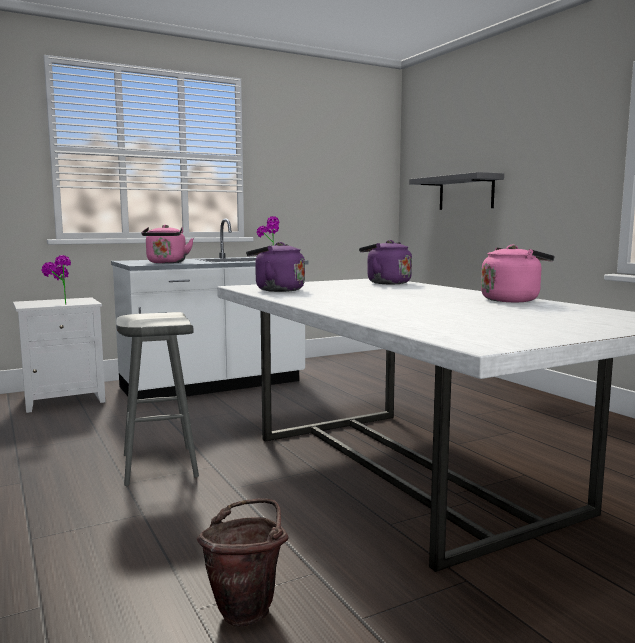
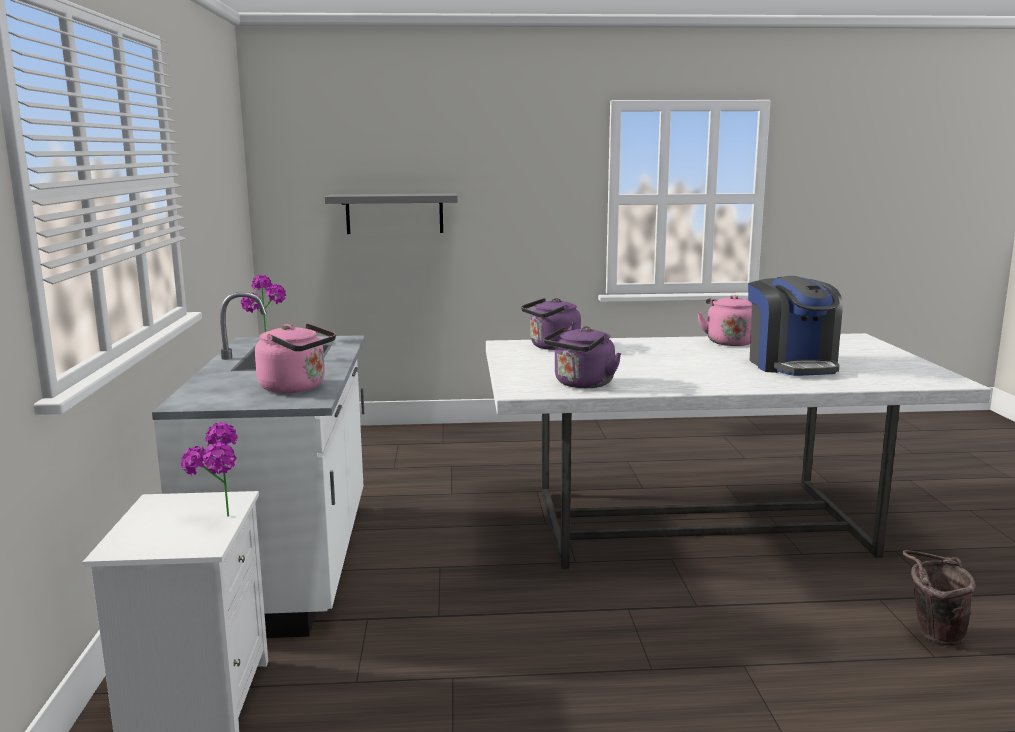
camera: 65 degrees left, 5 degrees up
(158, 465) = (602, 641): grey stool -> none
(443, 311) = (792, 365): none -> coffee machine

